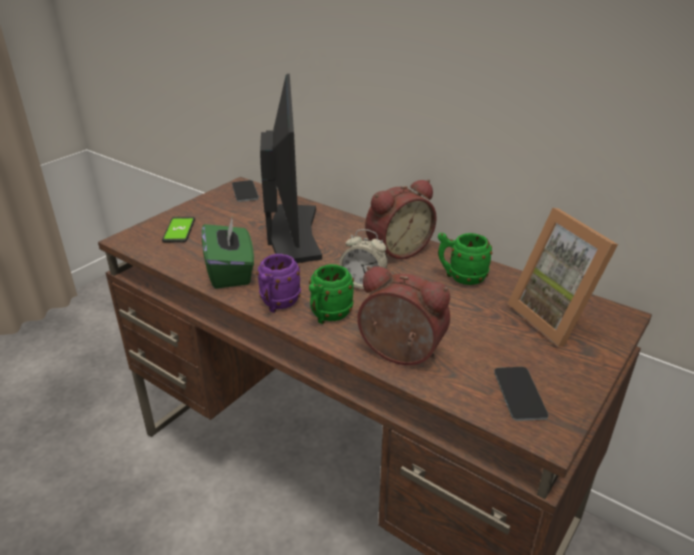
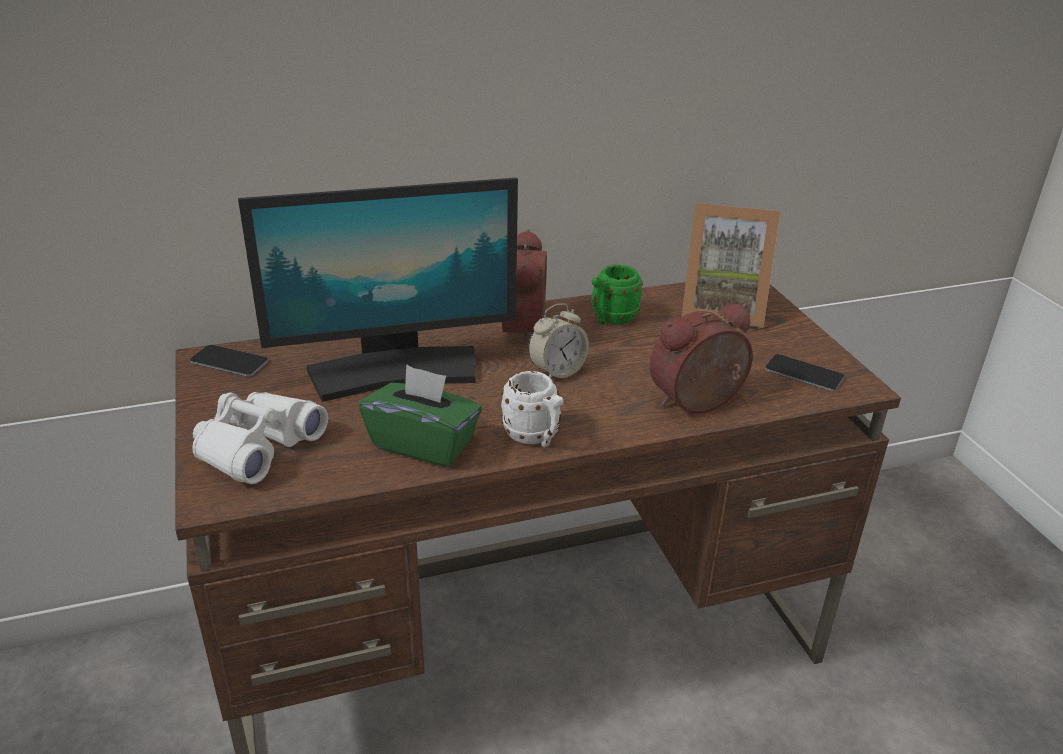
camera: 55 degrees left, 0 degrees up
(179, 230) = (257, 447): phone -> white binoculars
(277, 305) = (535, 437): purple mug -> white mug
(292, 234) = (395, 371): monitor -> monitor turned 135 degrees clockwise
(328, 316) = (593, 416): green mug -> none

